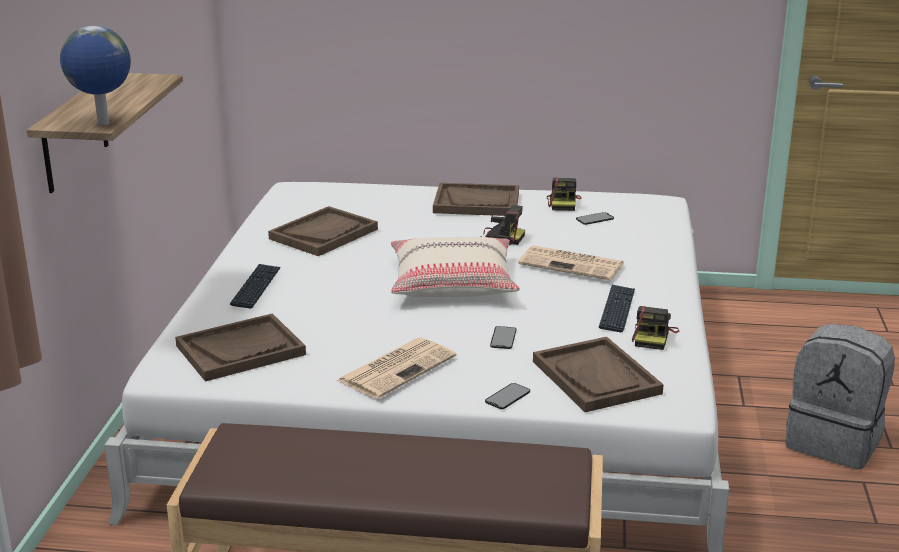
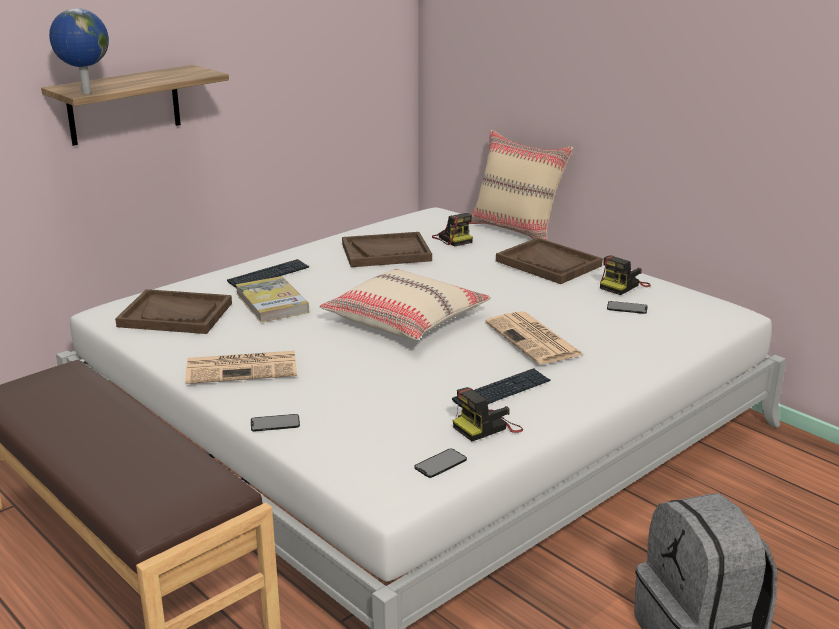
camera: 40 degrees right, 0 degrees up
(312, 309) = (272, 303): none -> book
(394, 183) = (516, 230): none -> beige pillow
(499, 238) = (513, 297): camera -> camera (453, 239)
(503, 338) = (361, 377): phone -> phone (440, 463)
(596, 377) = (370, 439): brown tray -> none

